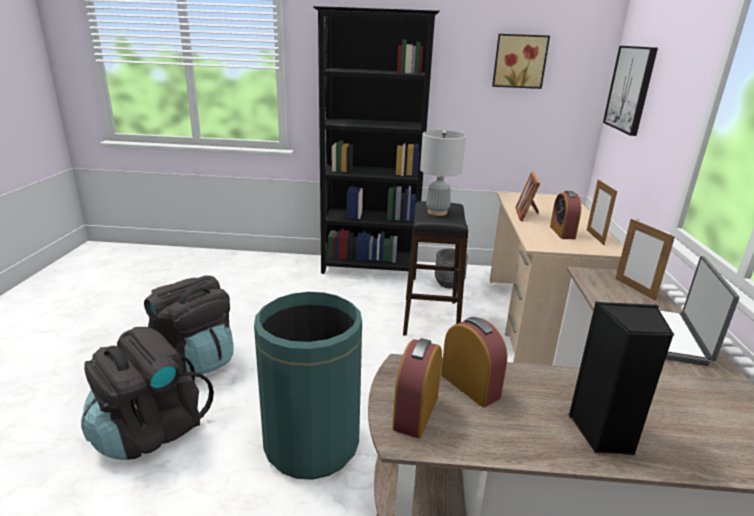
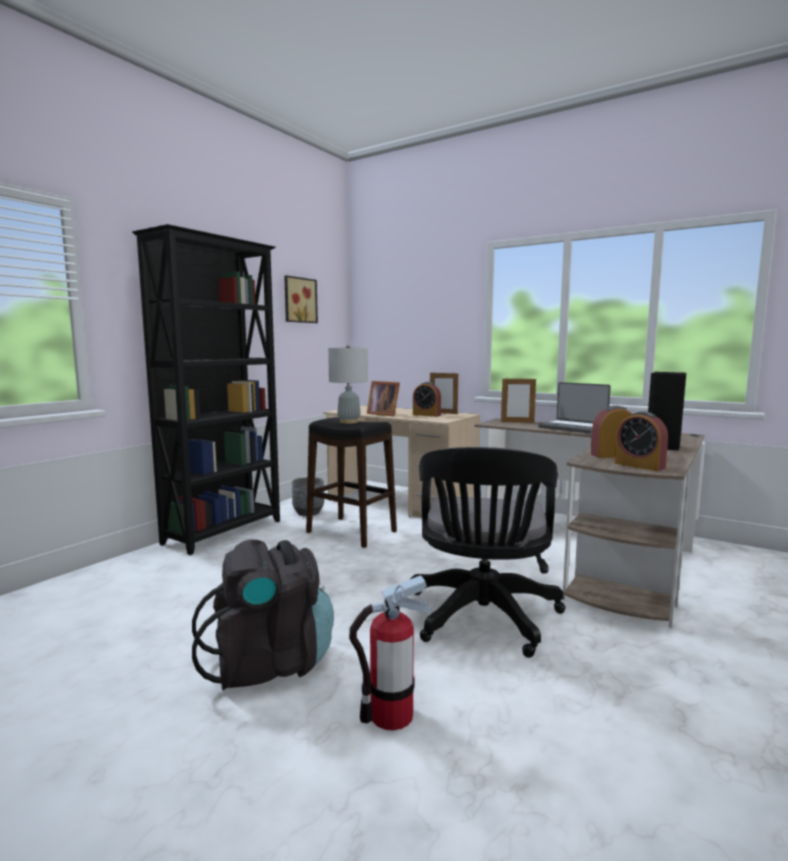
camera: 60 degrees left, 15 degrees down
(150, 431) = (391, 715): black backpack -> fire extinguisher
(311, 444) = (483, 619): green trash can -> black office chair
(630, 89) = (383, 318): picture -> none

